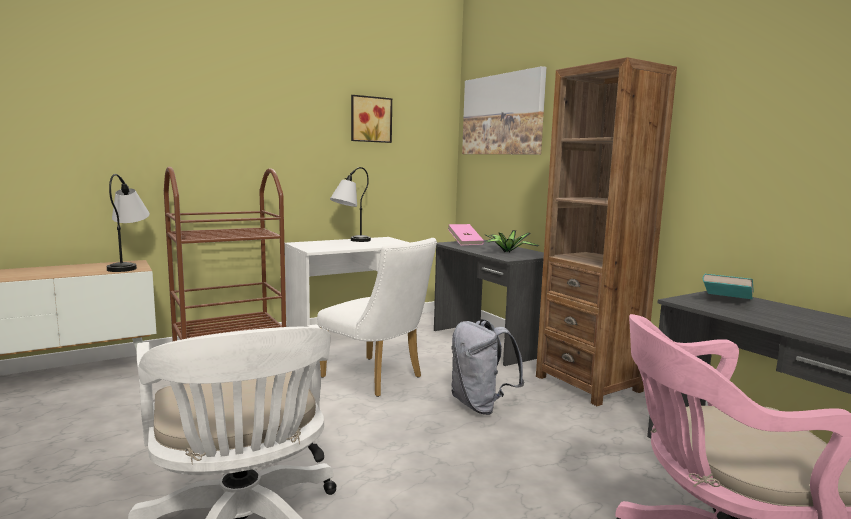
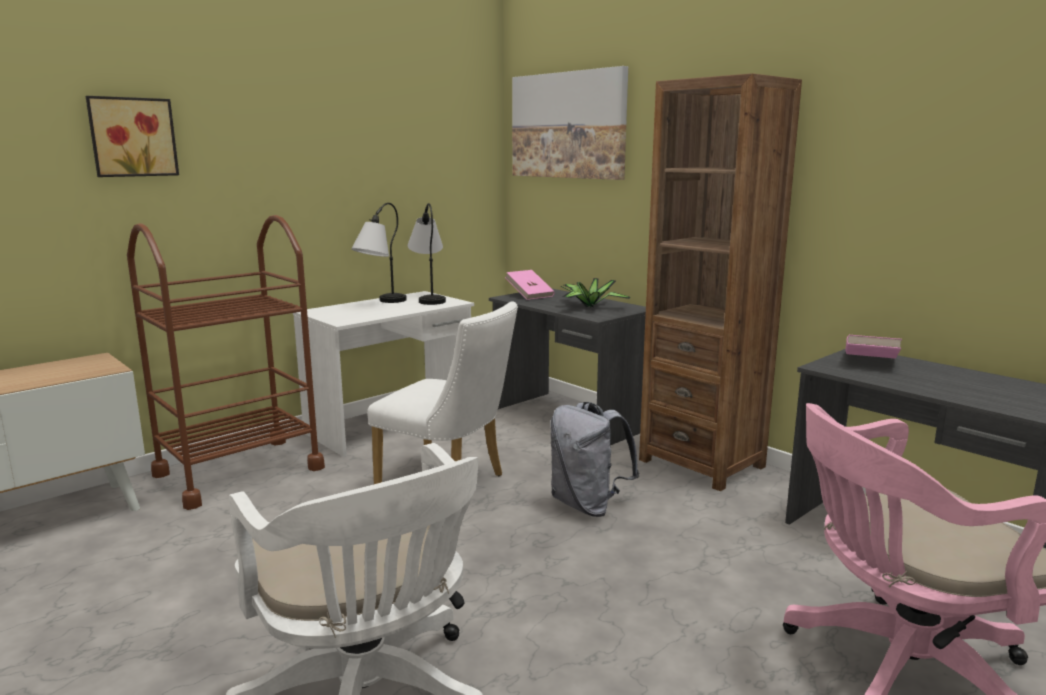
camera: 10 degrees left, 5 degrees up
(130, 265) = (93, 364): table lamp -> table lamp (429, 298)
(370, 119) = (393, 135): picture -> picture (132, 137)
(726, 300) = (870, 362): turquoise book -> pink book

